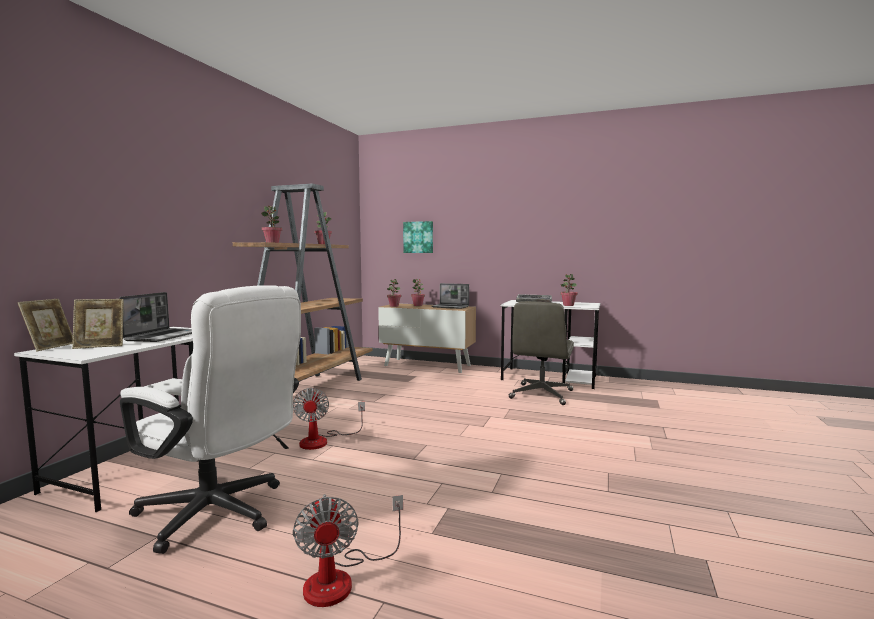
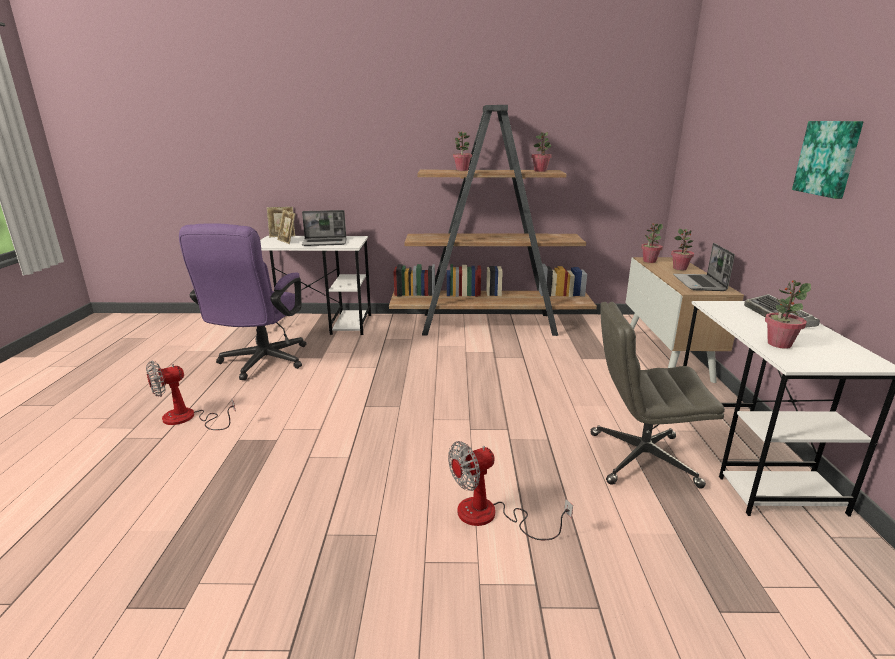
camera: 70 degrees right, 15 degrees up
(220, 514) = (260, 363): white office chair -> purple office chair
(322, 440) = (384, 361): fan -> fan (490, 516)
(418, 237) = (718, 162): picture -> picture (828, 158)

